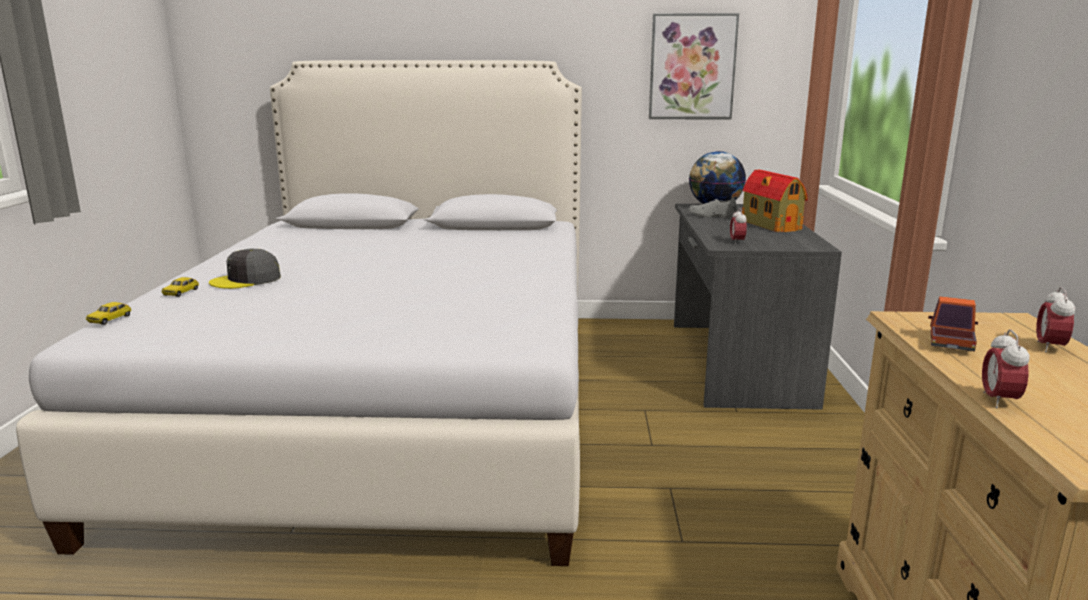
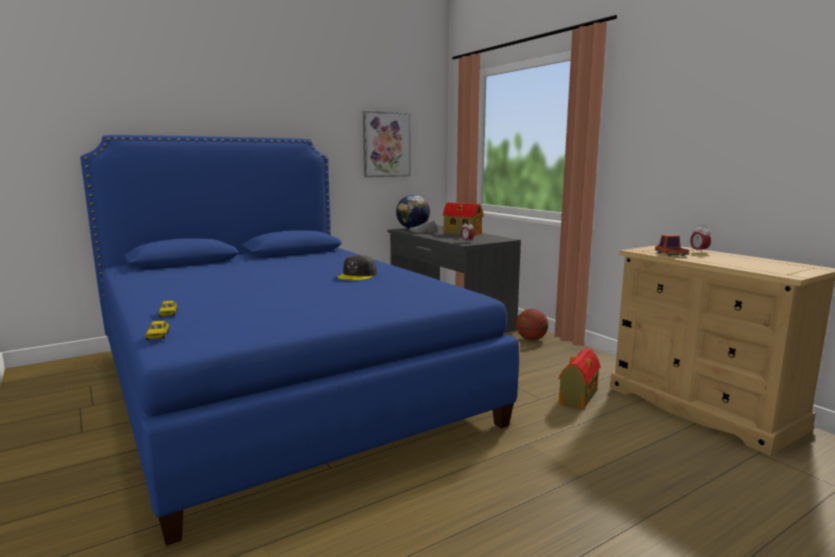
camera: 35 degrees left, 5 degrees down
(246, 280) = (203, 299): grey cap -> grey cap (357, 275)
(392, 402) = (279, 384): white bed -> blue bed
(750, 562) = (577, 397): none -> toy house
(823, 433) = (531, 339): none -> basketball
(998, 401) = (728, 266): alarm clock -> none

